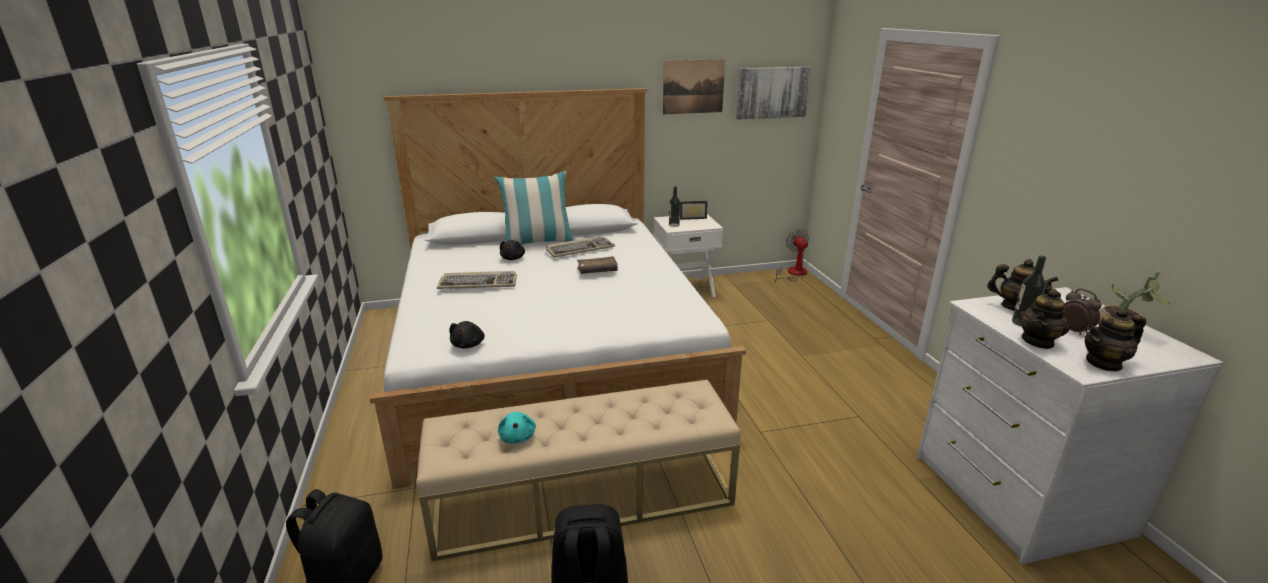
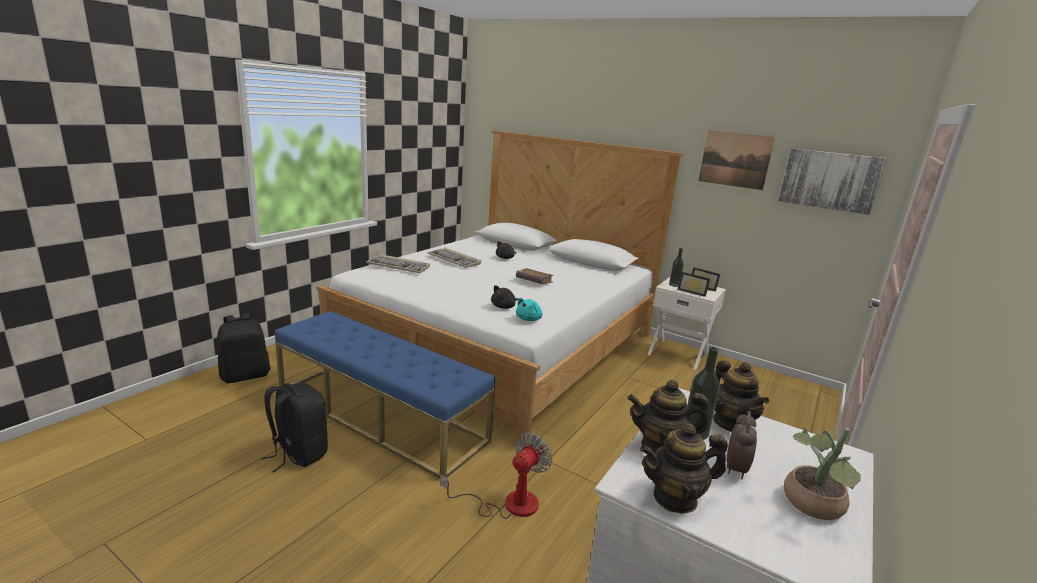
camera: 45 degrees right, 5 degrees down
(468, 344) = (383, 280): black plush toy -> black plush toy (504, 307)
(517, 437) = (341, 338): turquoise plush toy -> turquoise plush toy (529, 319)
(538, 242) = (541, 257): pillow -> none
(580, 249) = (555, 268): keyboard -> keyboard (399, 266)
(583, 497) = (380, 415): beige bench -> blue bench
(696, 225) = (692, 292): none -> picture frame
(793, 274) = (816, 391): fan -> fan (508, 504)
(1104, 363) = (675, 498): teapot -> teapot turned 45 degrees counterclockwise

